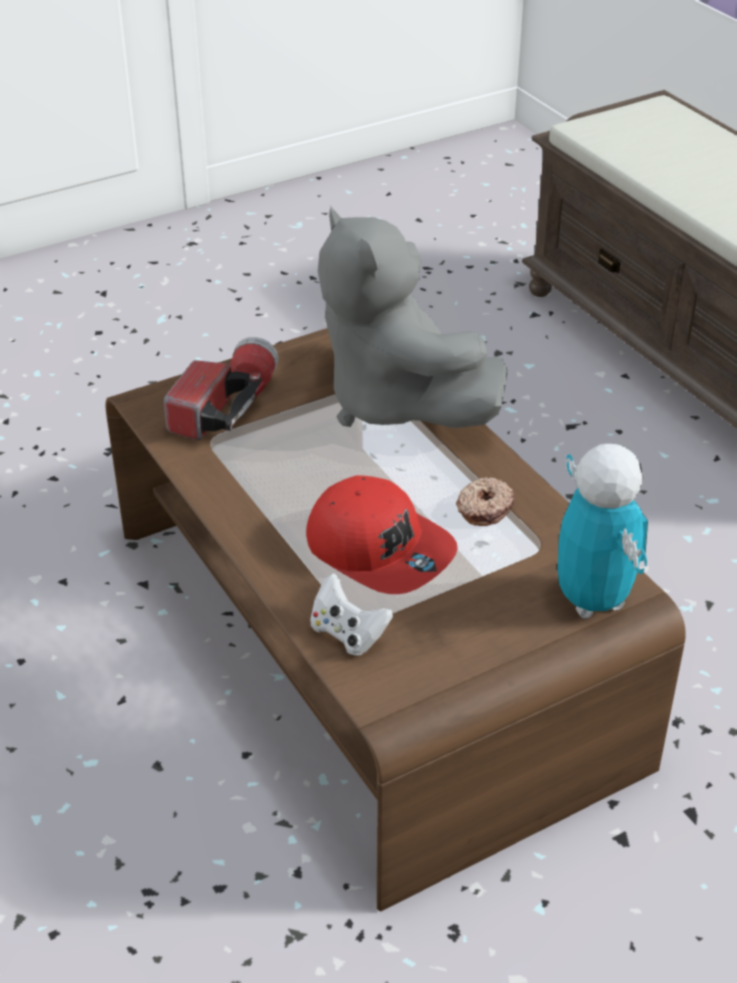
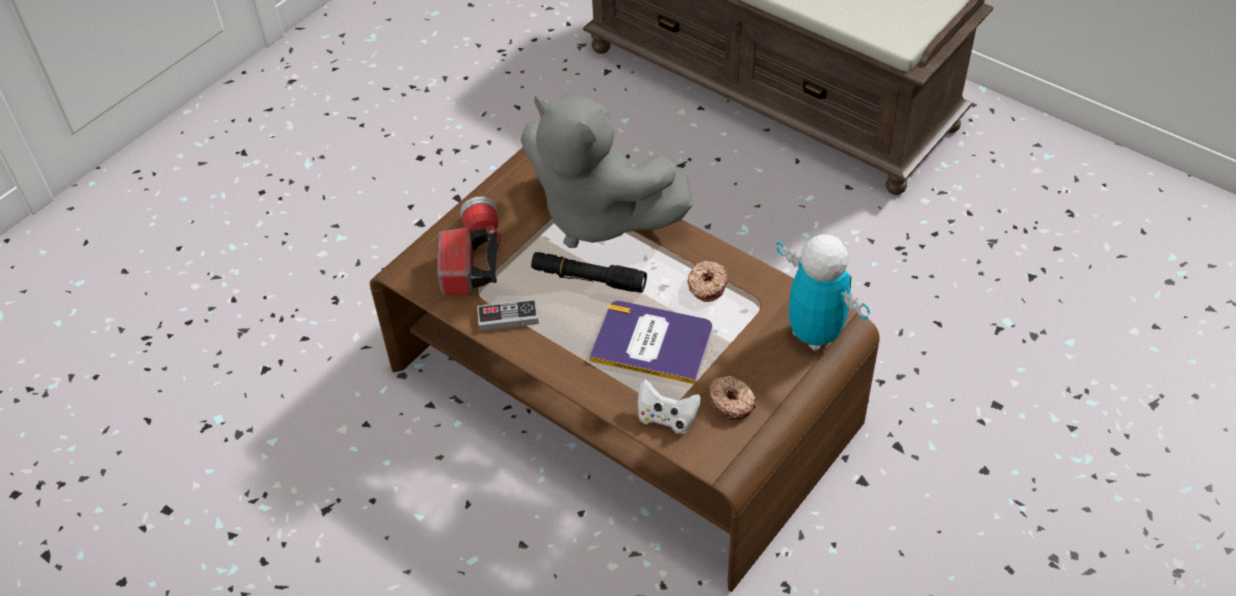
camera: 20 degrees left, 10 degrees up
(227, 474) = (508, 317): none -> game controller
(345, 462) = (588, 278): none -> black flashlight
(380, 549) = (652, 343): red cap -> book
(440, 642) = (731, 402): none -> donut

